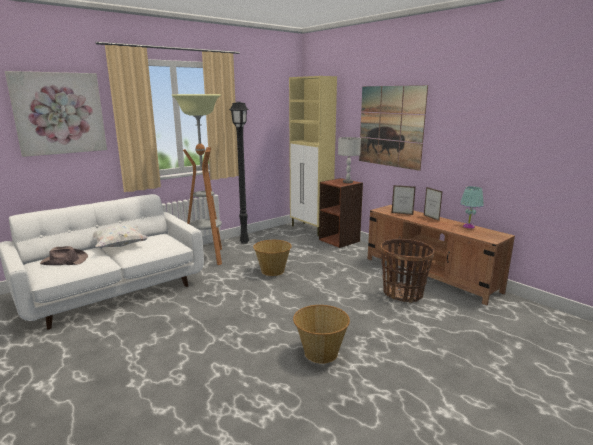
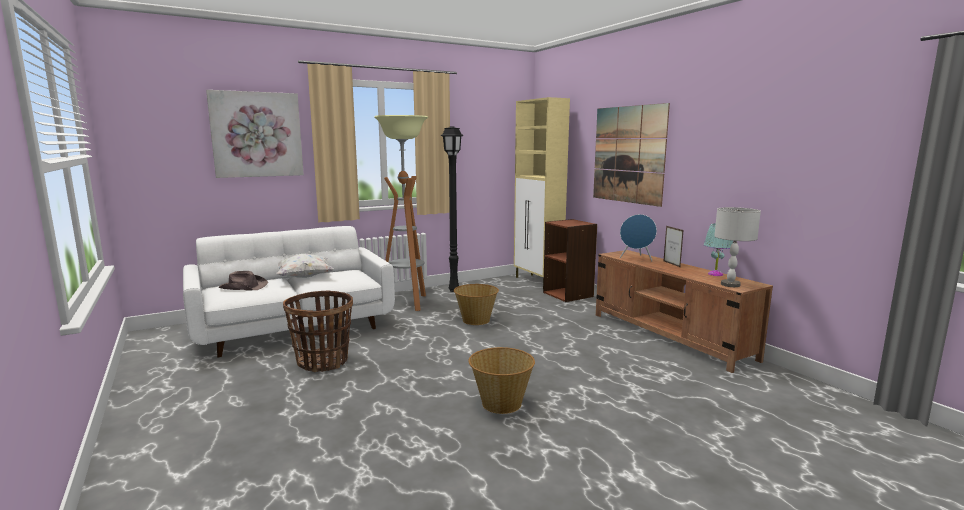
camera: 10 degrees right, 5 degrees down
(348, 182) = (579, 223): grey table lamp -> grey table lamp (730, 284)
(402, 214) = (636, 259): picture frame -> blue speaker
(403, 294) = (626, 353): basket -> basket (323, 362)

